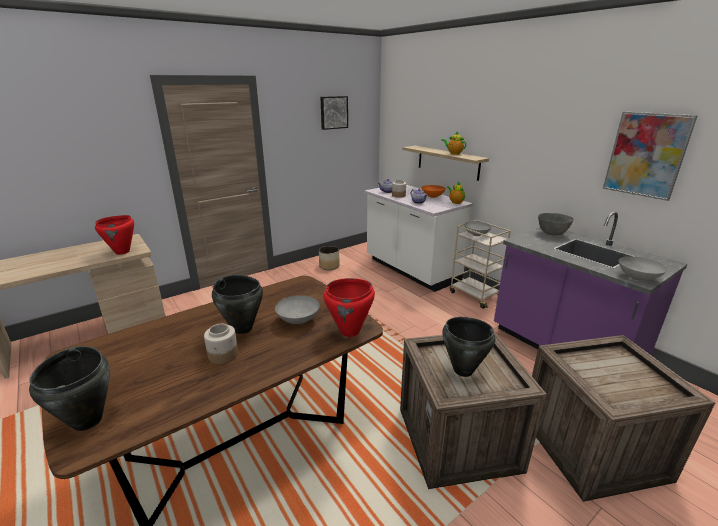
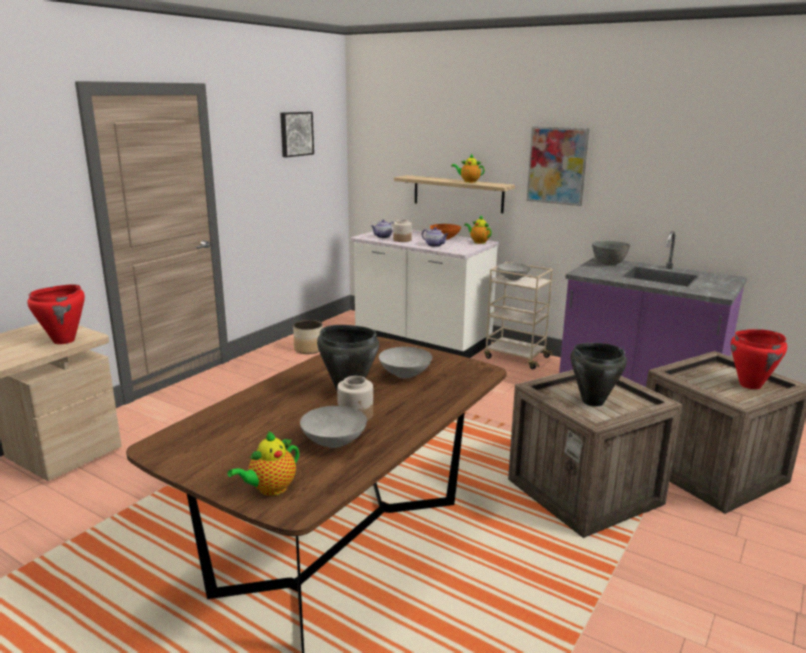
camera: 20 degrees left, 5 degrees down
(88, 420) = (270, 489): black cooking pot -> teapot
(350, 331) = (473, 376): red cooking pot -> red cooking pot (751, 385)
(637, 278) = (714, 292): grey bowl -> grey bowl (333, 442)
(646, 155) = (693, 169): picture -> picture (557, 165)

